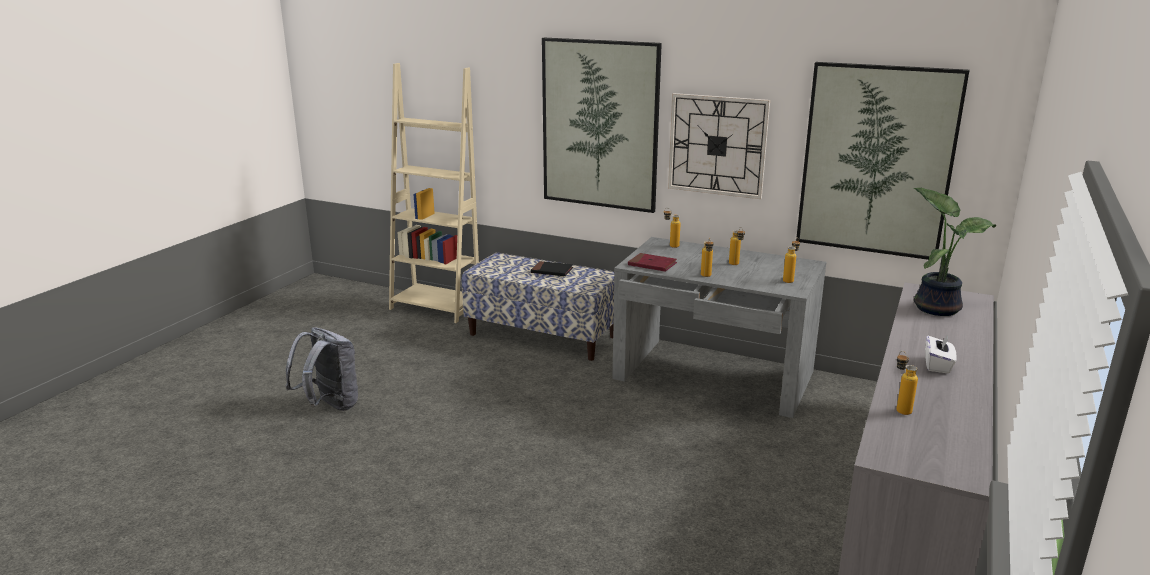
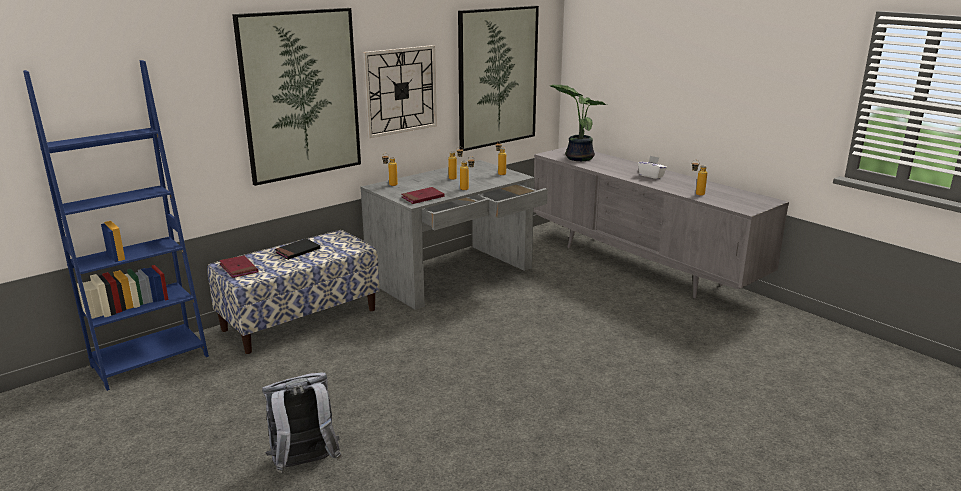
camera: 65 degrees left, 0 degrees up
(435, 307) = (150, 361): beige bookcase -> blue bookcase
(496, 263) = (238, 268): none -> red book

